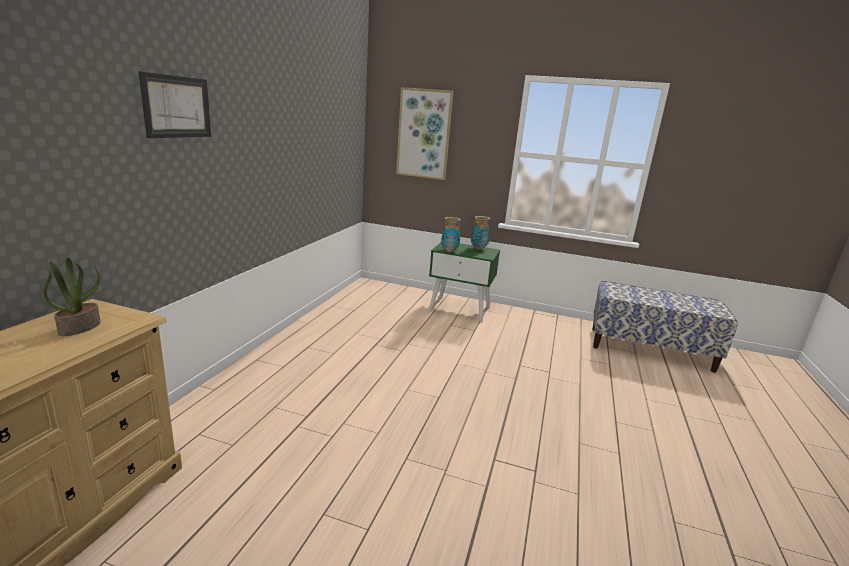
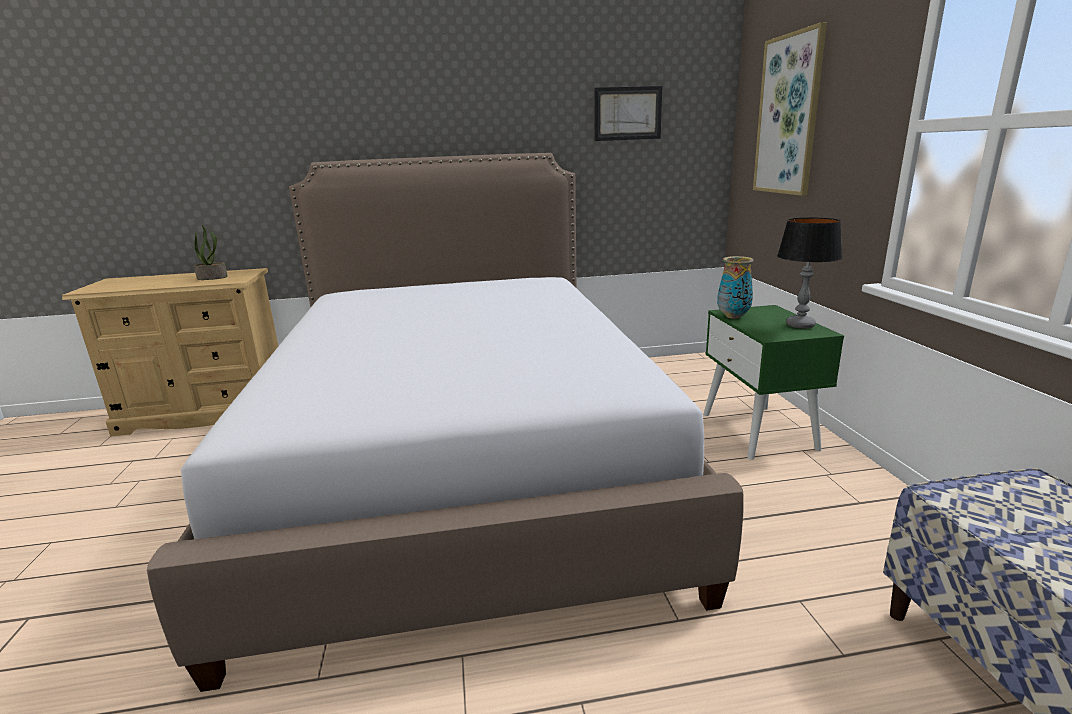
camera: 65 degrees right, 0 degrees up
(177, 107) = (354, 113): picture -> picture (627, 113)
(399, 391) = (462, 462): none -> bed
(479, 248) = (800, 325): vase -> table lamp

